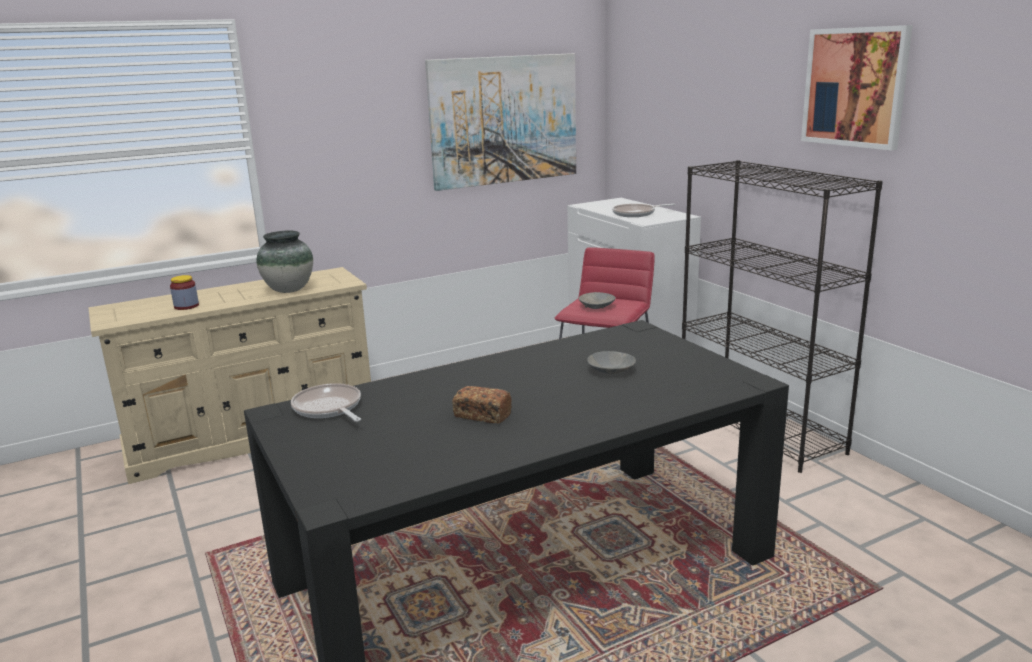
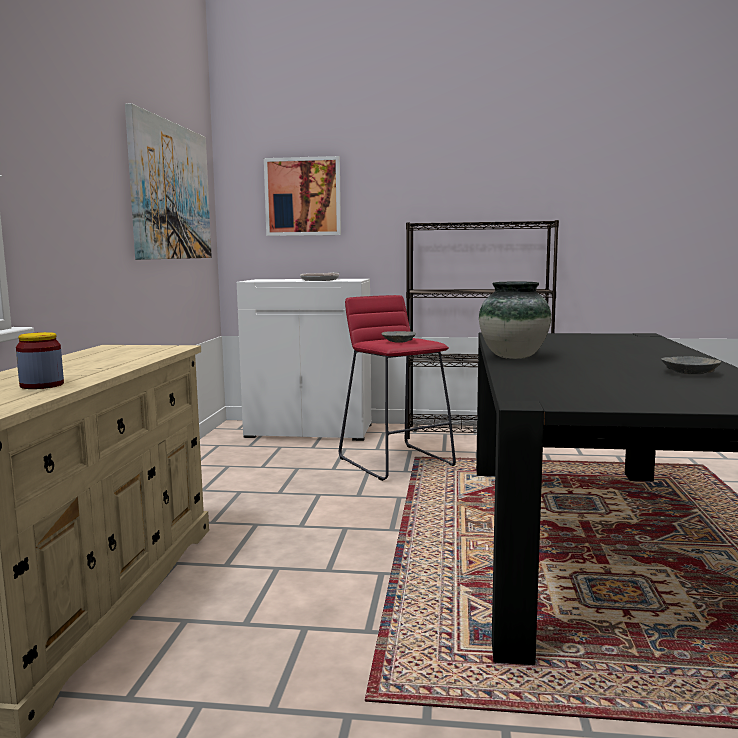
camera: 55 degrees left, 10 degrees down
(288, 290) = (128, 358): vase -> vase (512, 357)
(329, 408) = (547, 390): frying pan -> none
(482, 415) = (631, 367): bread -> none
(612, 370) = (577, 344): grey bowl -> grey bowl (690, 373)
(855, 87) = (514, 161): picture -> picture (303, 197)

